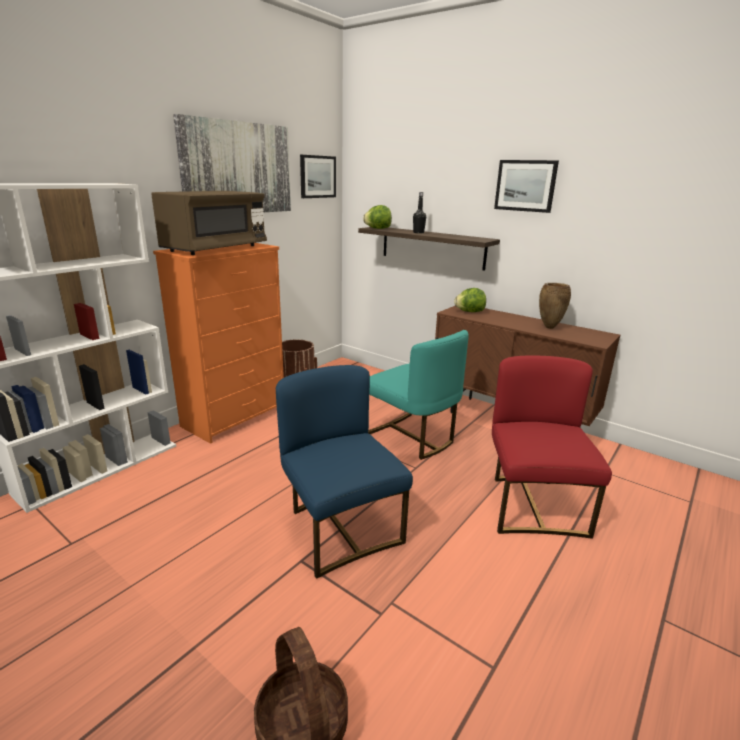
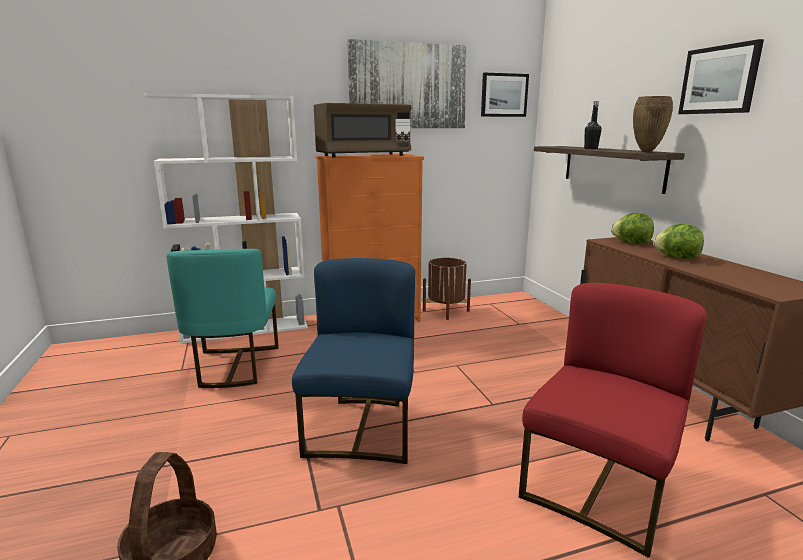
camera: 35 degrees right, 5 degrees down
(377, 228) = (554, 146): lettuce -> lettuce (676, 258)
(411, 437) = (519, 376): turquoise chair -> turquoise chair (234, 366)
(549, 327) = (723, 269): brown vase -> brown vase (646, 152)

